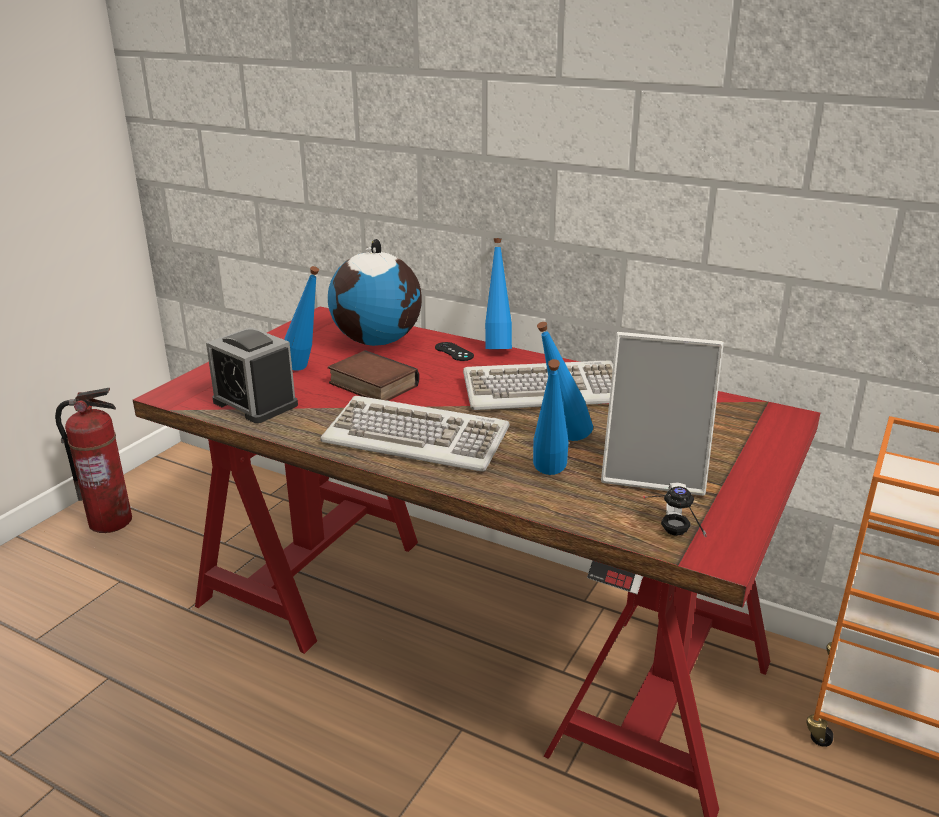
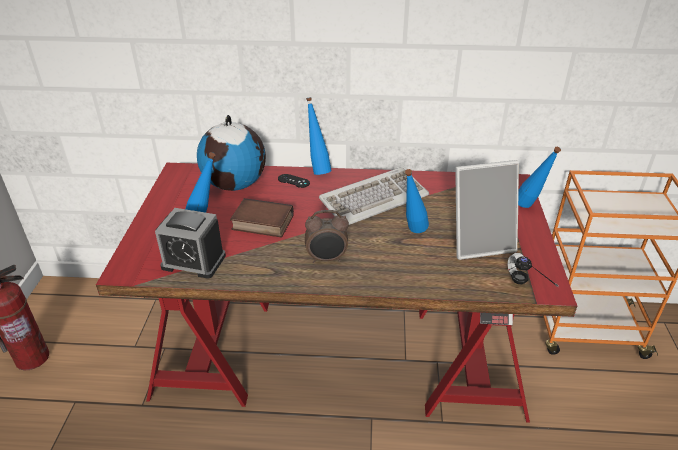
camera: 25 degrees left, 10 degrees up
(417, 439) = (327, 259): keyboard -> alarm clock
(549, 477) = (426, 264): blue bottle -> blue bottle (529, 209)

